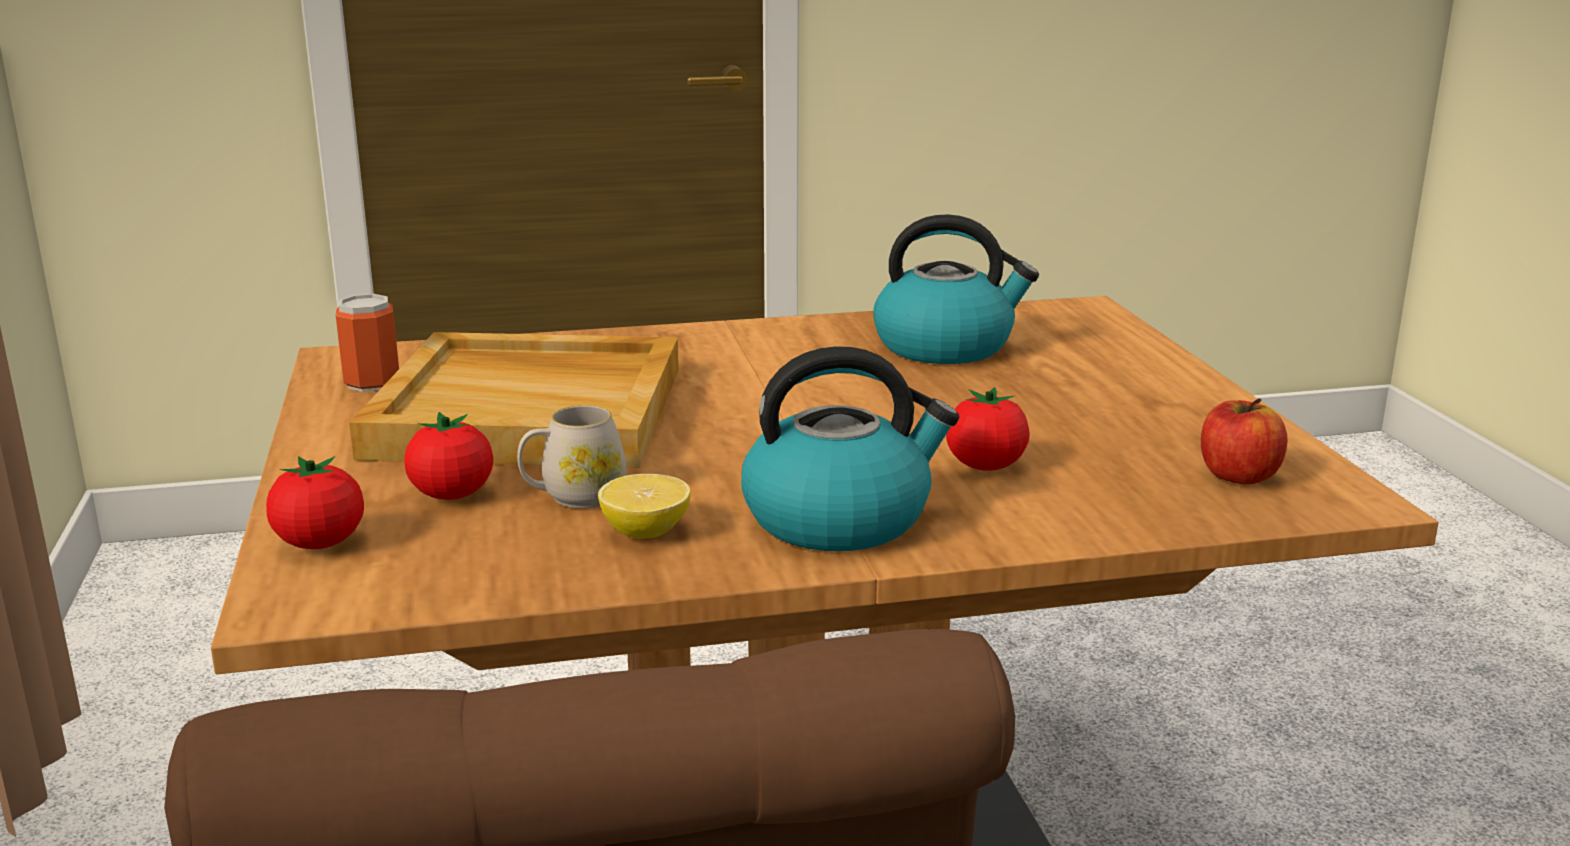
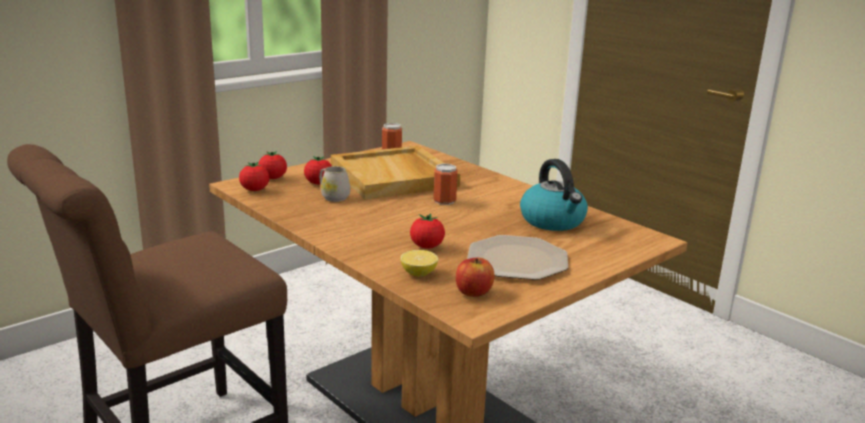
camera: 60 degrees right, 0 degrees up
(382, 584) = (254, 190): none -> tomato
(645, 531) = (317, 210): lemon -> lemon (418, 274)
(743, 399) = (444, 201): none -> can
(839, 518) = (354, 232): kettle -> none
(1106, 410) = (518, 259): none -> plate

